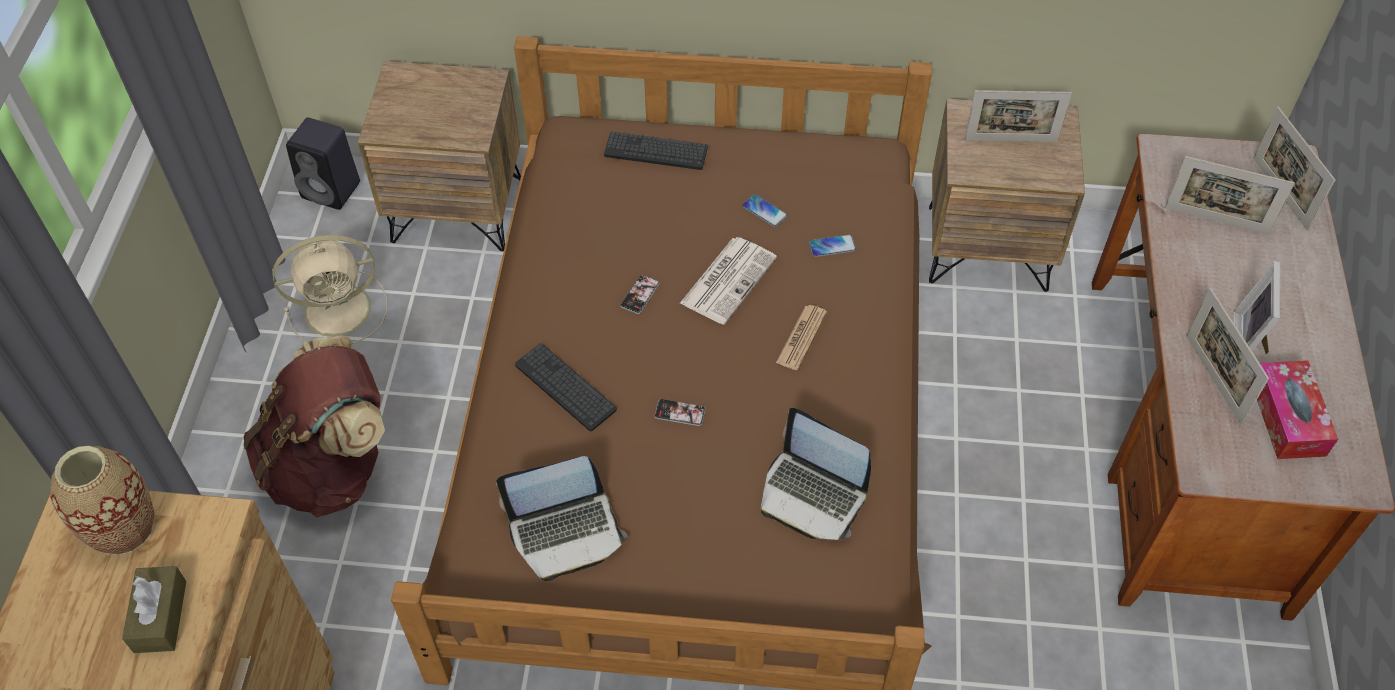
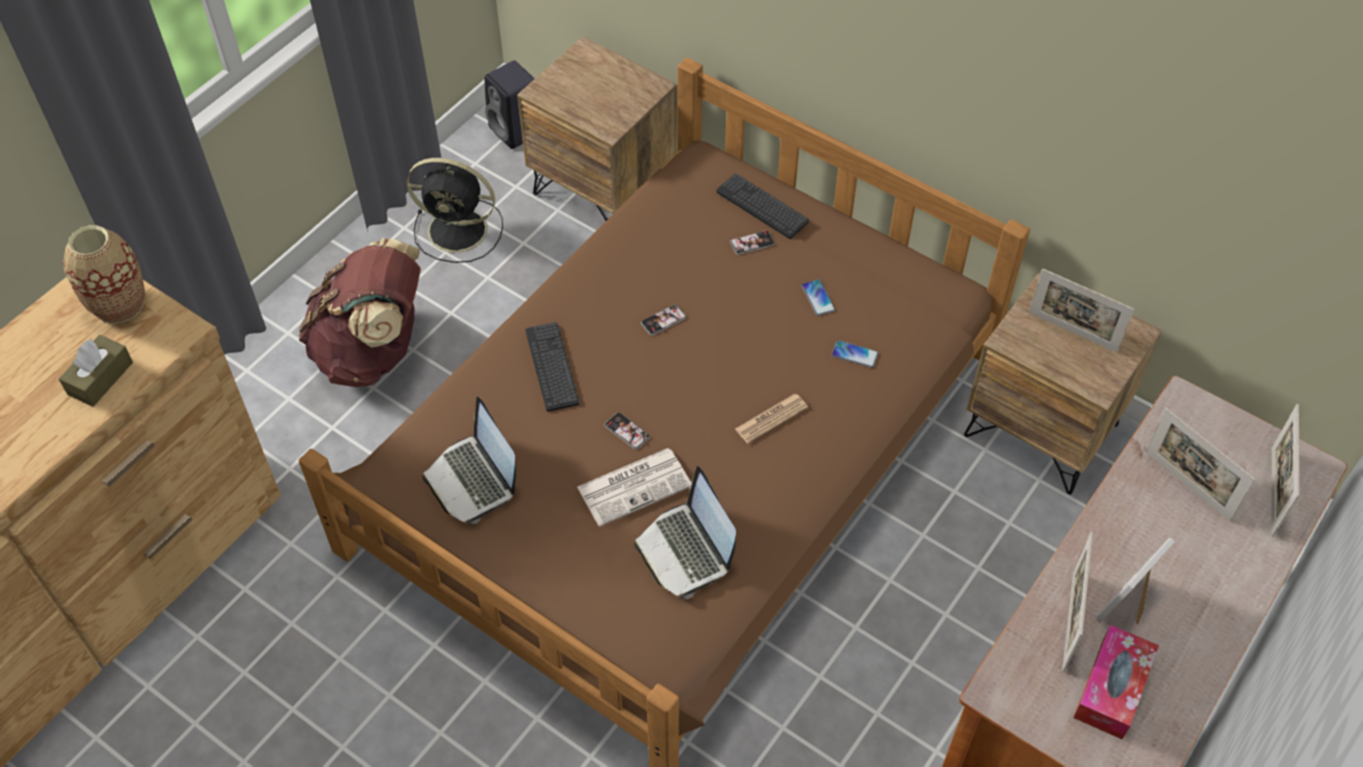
camera: 30 degrees right, 0 degrees up
(341, 309) = (460, 230): beige fan -> black fan
(566, 532) = (473, 480): laptop -> laptop turned 45 degrees clockwise
(670, 188) = (752, 243): none -> phone
(728, 279) = (745, 341): newspaper -> newspaper (635, 486)

